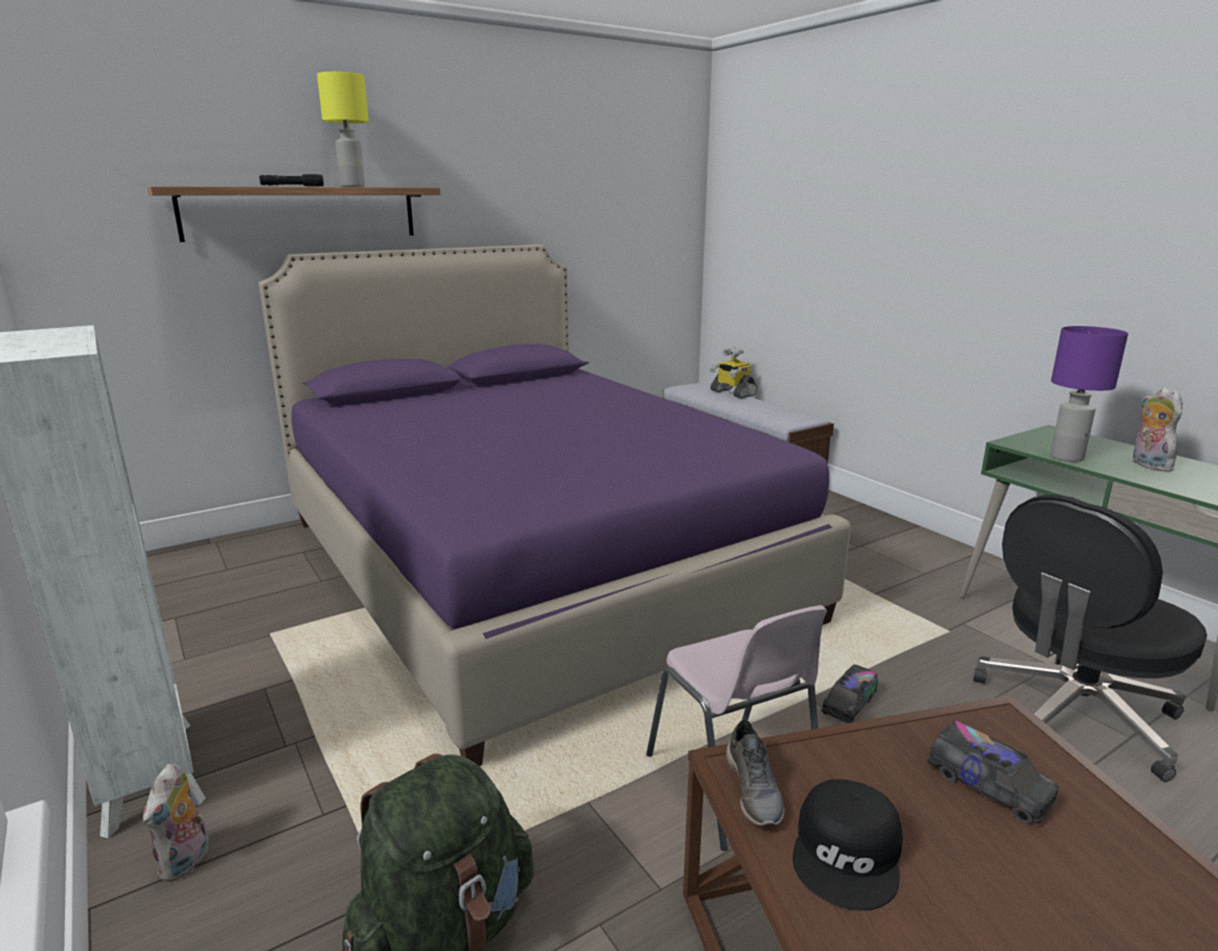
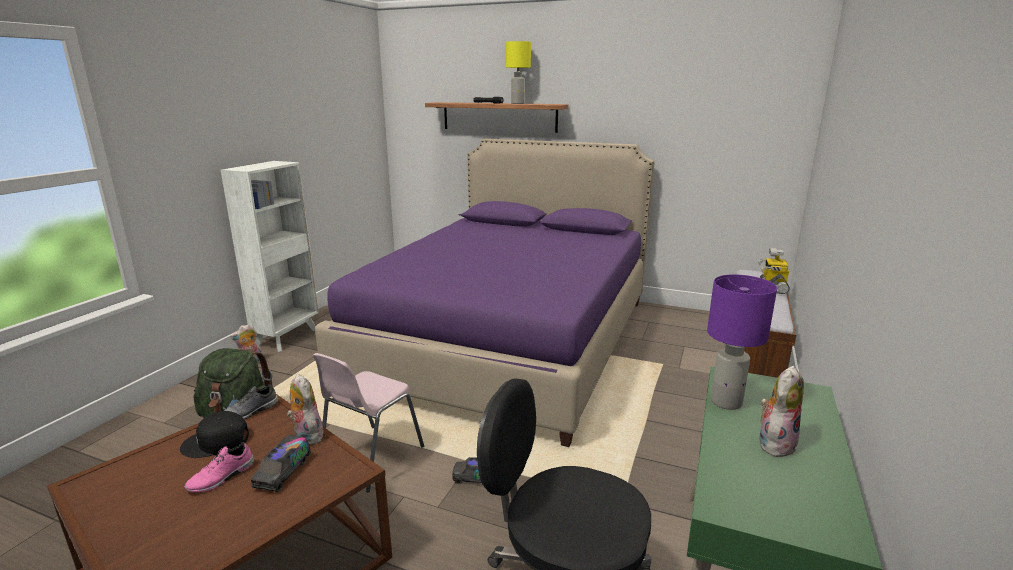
camera: 55 degrees right, 0 degrees up
(880, 743) = (306, 436): none -> plush toy
(983, 861) = (222, 478): none -> pink shoe

